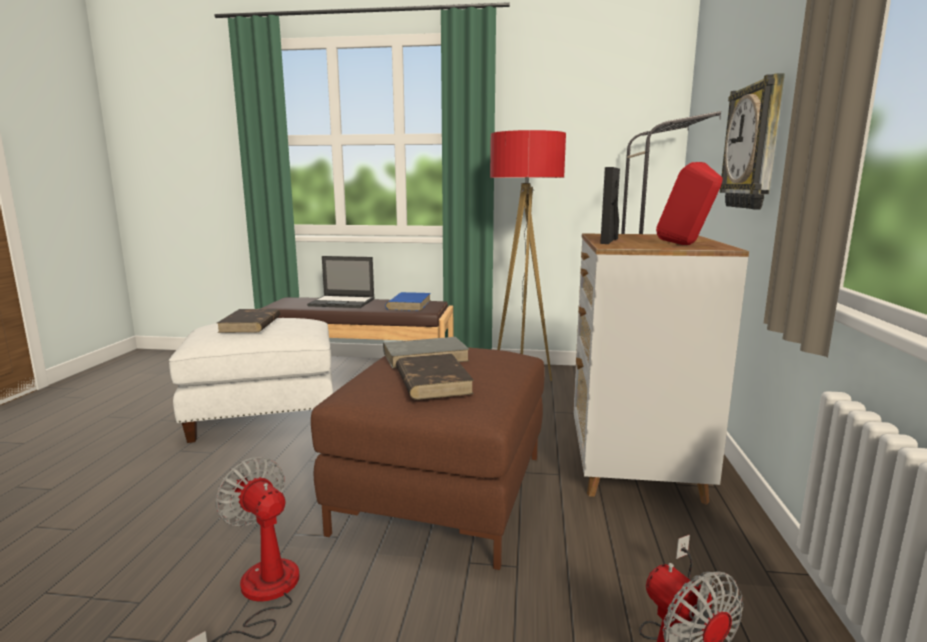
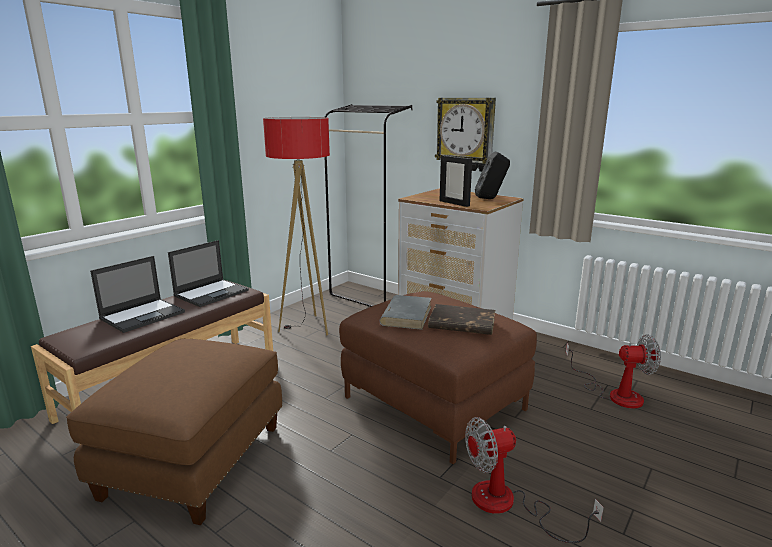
camera: 60 degrees left, 5 degrees up
(250, 324) = (180, 367): brown book -> none
(264, 414) = (193, 460): white ottoman -> brown ottoman
(409, 304) = (212, 293): blue book -> laptop
(687, 245) = (491, 199): red speaker -> black speaker

